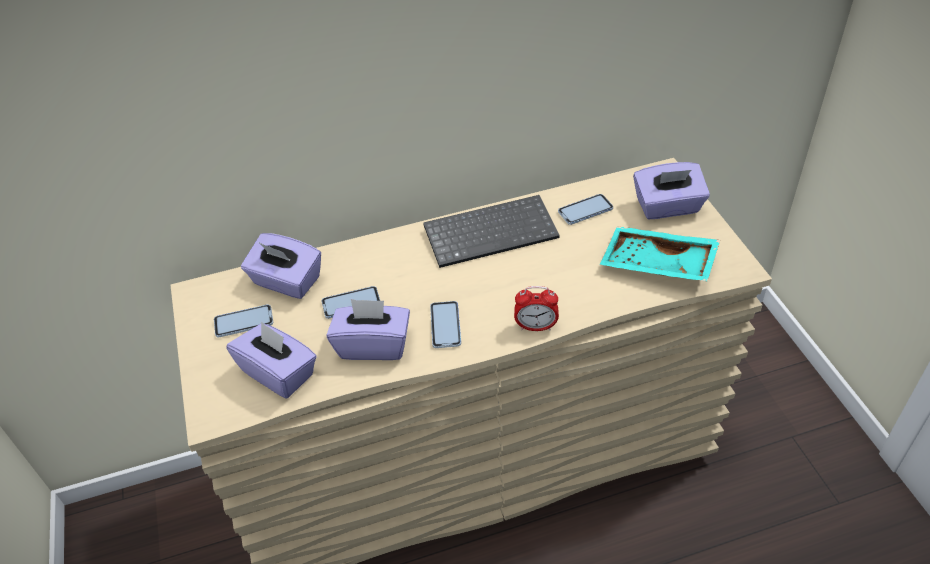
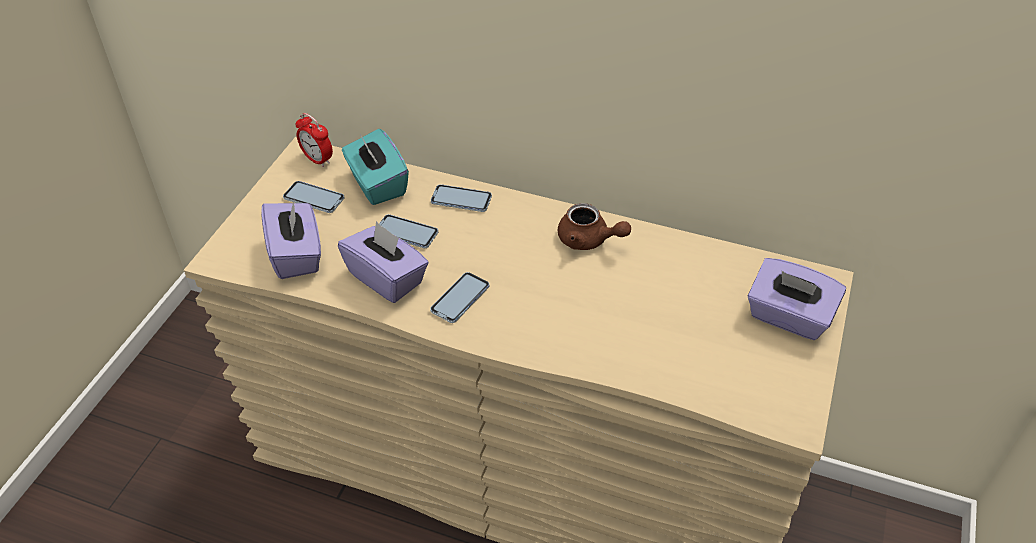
camera: 35 degrees right, 0 degrees up
(286, 282) = (377, 184): purple tissue box -> turquoise tissue box
(491, 231) = (588, 240): keyboard -> brown teapot
(536, 327) = (534, 349): alarm clock -> alarm clock (317, 160)
(585, 210) = (699, 272): phone -> phone (461, 199)
(657, 265) = (712, 366): turquoise tray -> none

